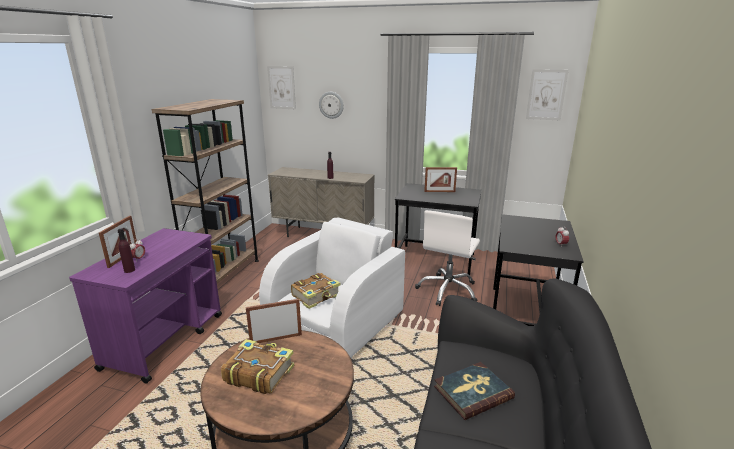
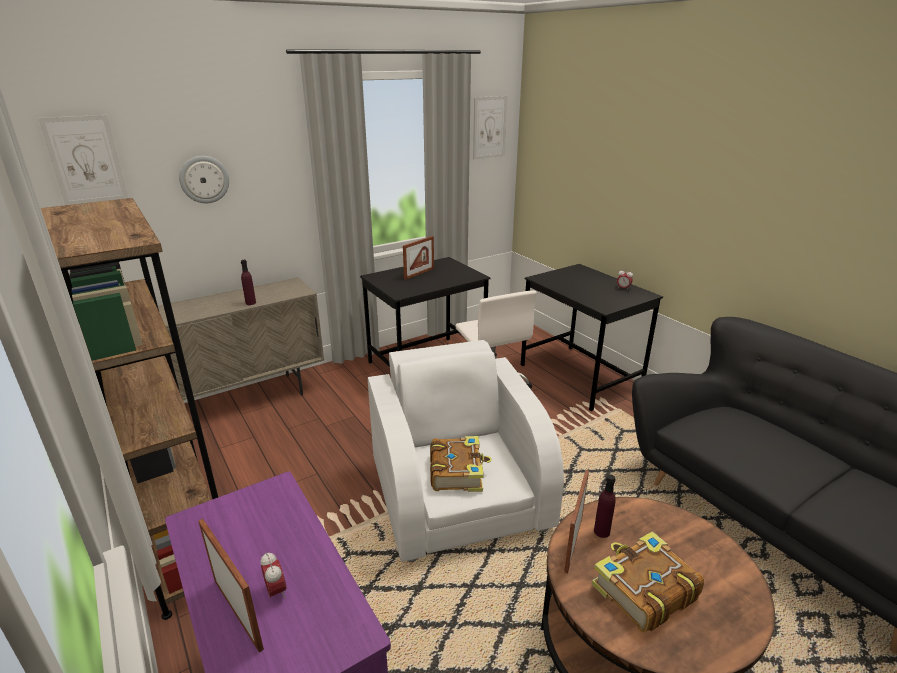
camera: 50 degrees left, 5 degrees up
(129, 270) = (315, 618): purple bottle -> purple bottle (601, 531)
(472, 392) = (760, 455): book -> none

